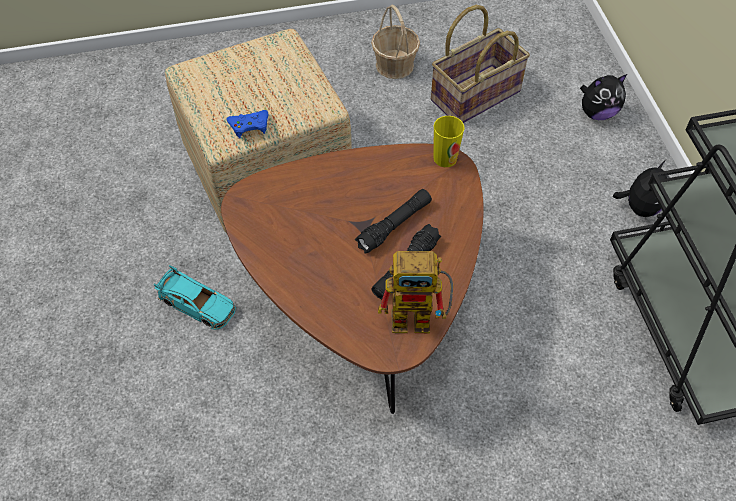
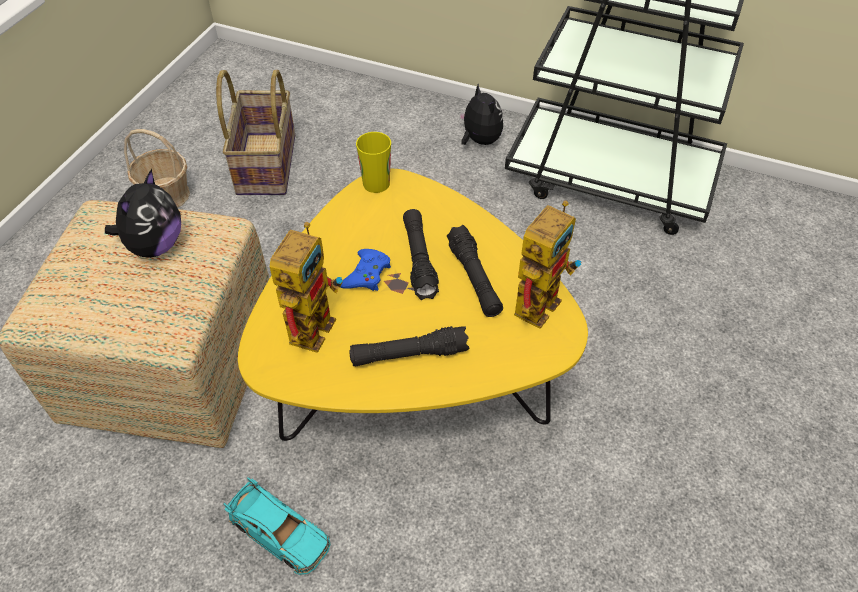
camera: 55 degrees left, 5 degrees down
(197, 303) = (280, 532): turquoise toy car -> turquoise toy car turned 60 degrees clockwise
(249, 126) = (182, 301): blue game controller -> blue game controller (366, 274)
(293, 200) = (312, 321): none -> toy robot
(307, 268) = (409, 355): none -> black flashlight
(364, 303) = (411, 377): brown coffee table -> yellow coffee table
(597, 113) = (367, 107): plush toy -> plush toy (155, 245)

